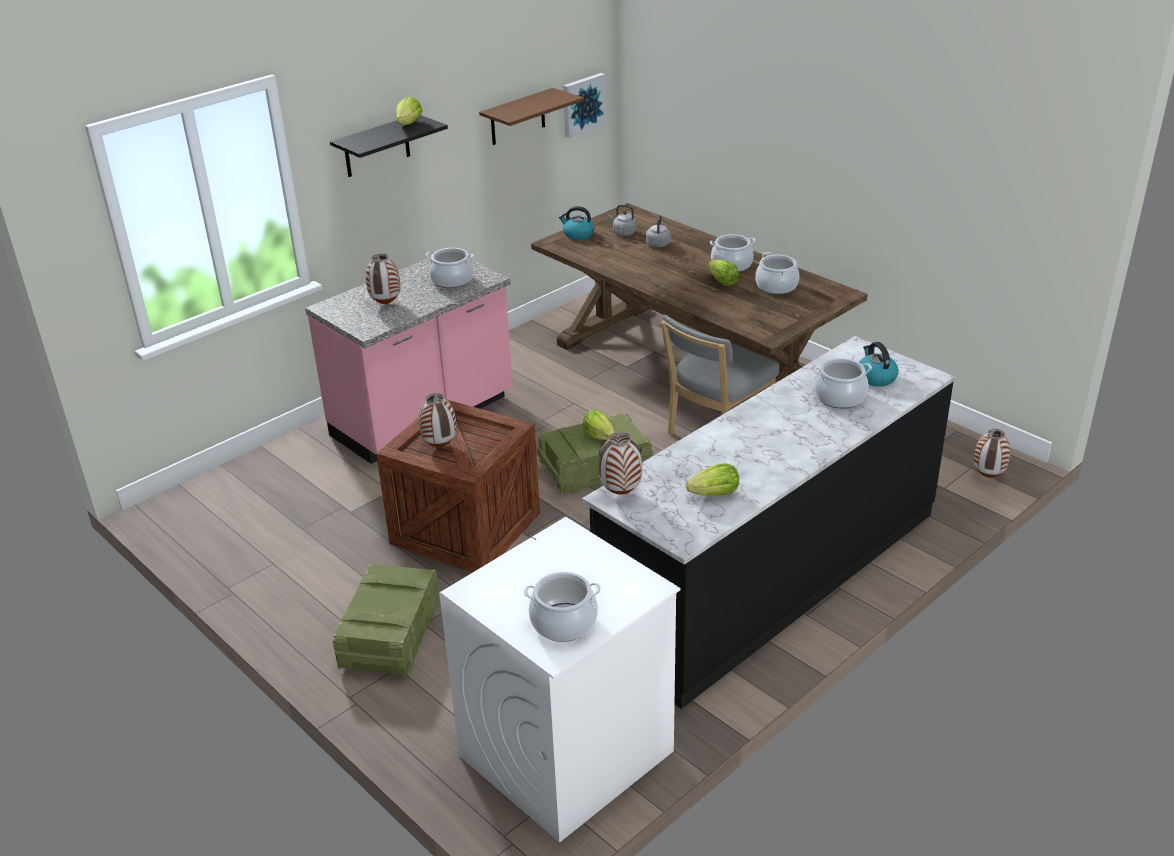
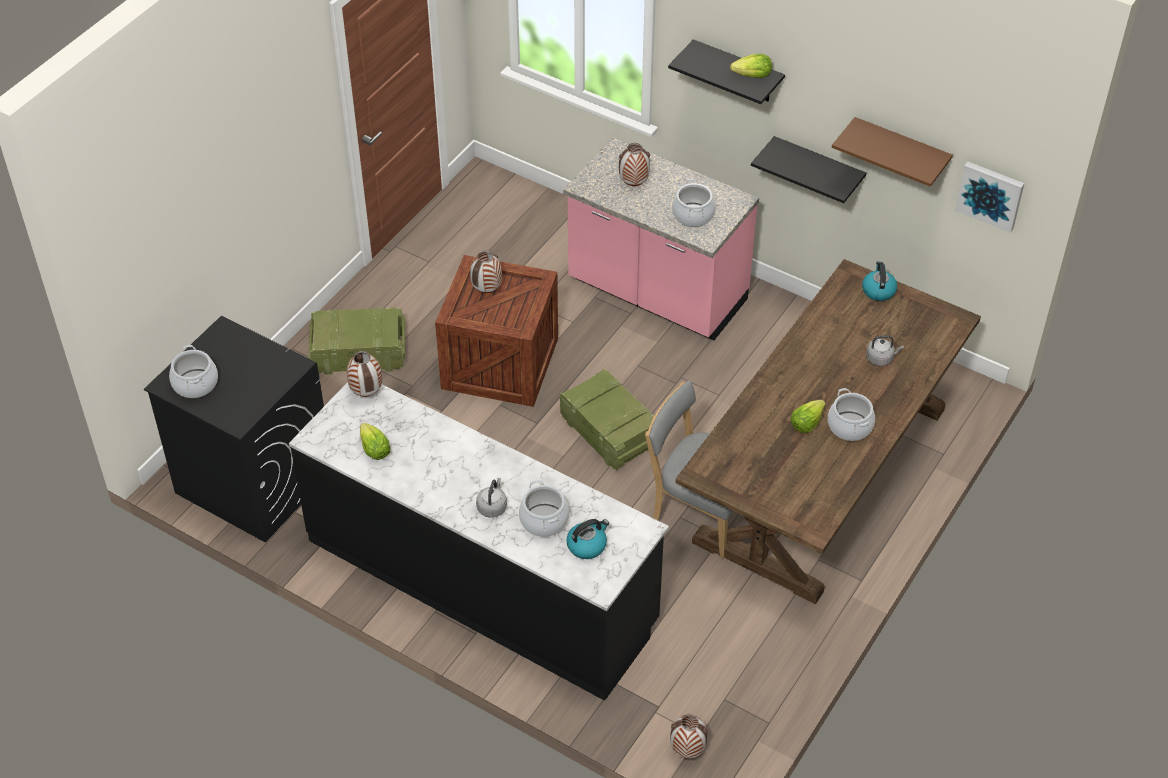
camera: 75 degrees right, 15 degrees up
(462, 194) = (818, 168): none -> black shelf
(565, 754) = (253, 480): white washing machine -> black washing machine
(599, 436) = (613, 410): lettuce -> none
(623, 232) = (898, 325): grey kettle -> grey kettle (492, 507)
(776, 286) = (811, 469): cooking pot -> none

